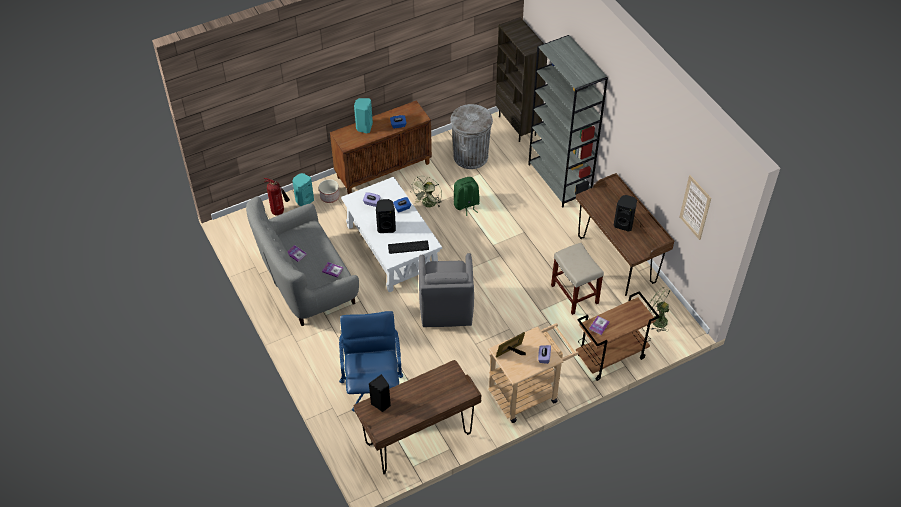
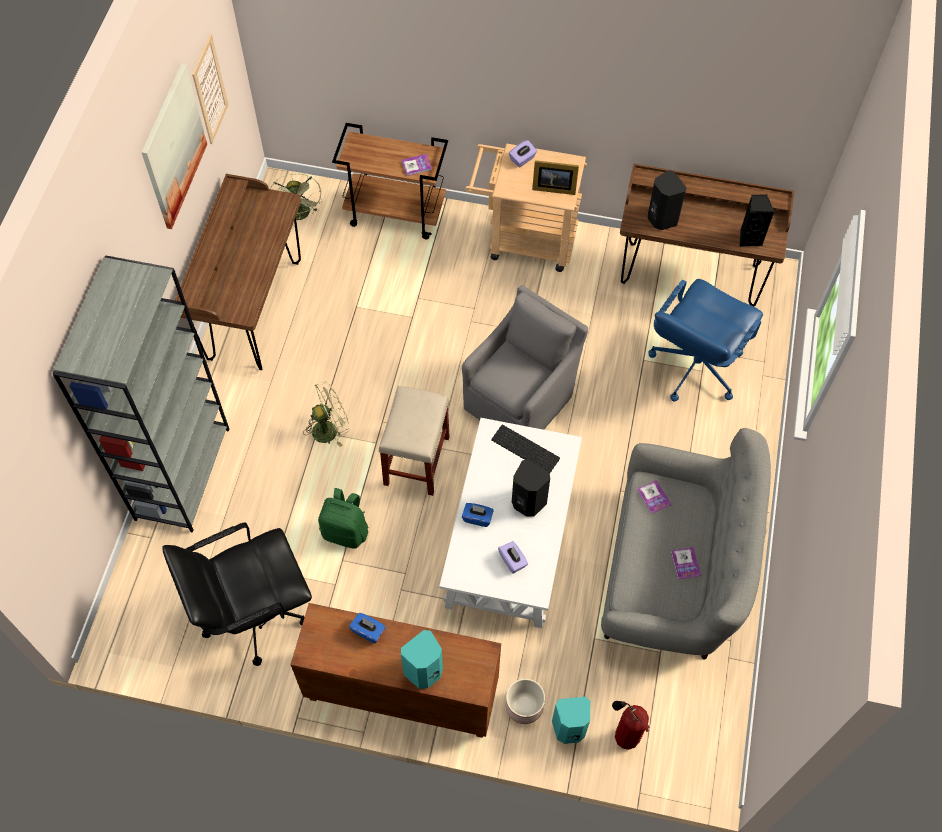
camera: 140 degrees left, 10 degrees up
(428, 204) = (396, 574): green fan -> green fan (330, 428)
(471, 156) = (253, 613): grey trash can -> black office chair
(518, 125) = (126, 615): brown bookcase -> none
(574, 293) = (351, 307): beige stool -> beige stool (416, 462)
(623, 224) = (247, 245): black speaker -> black speaker (661, 219)
(661, 156) = (172, 147): none -> picture

